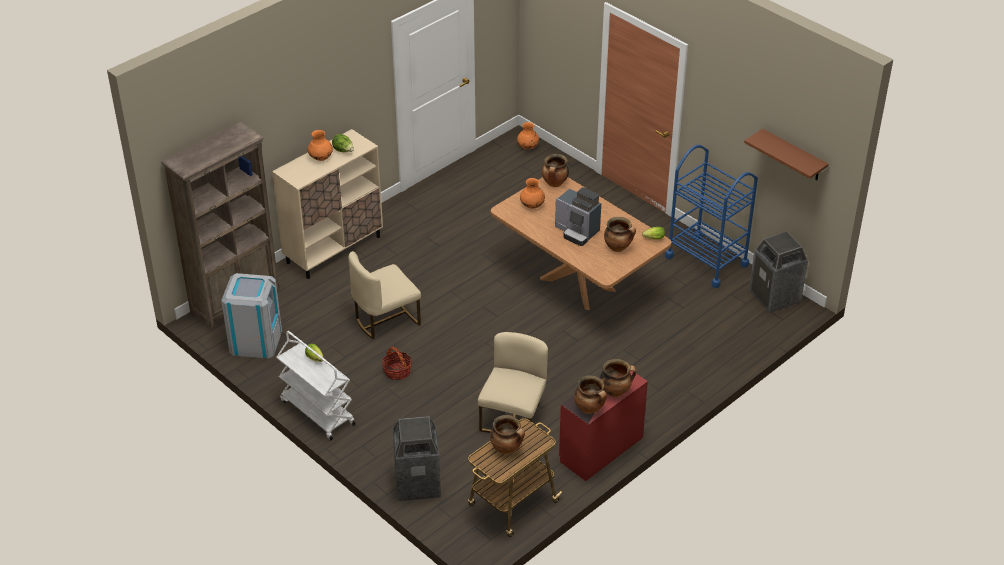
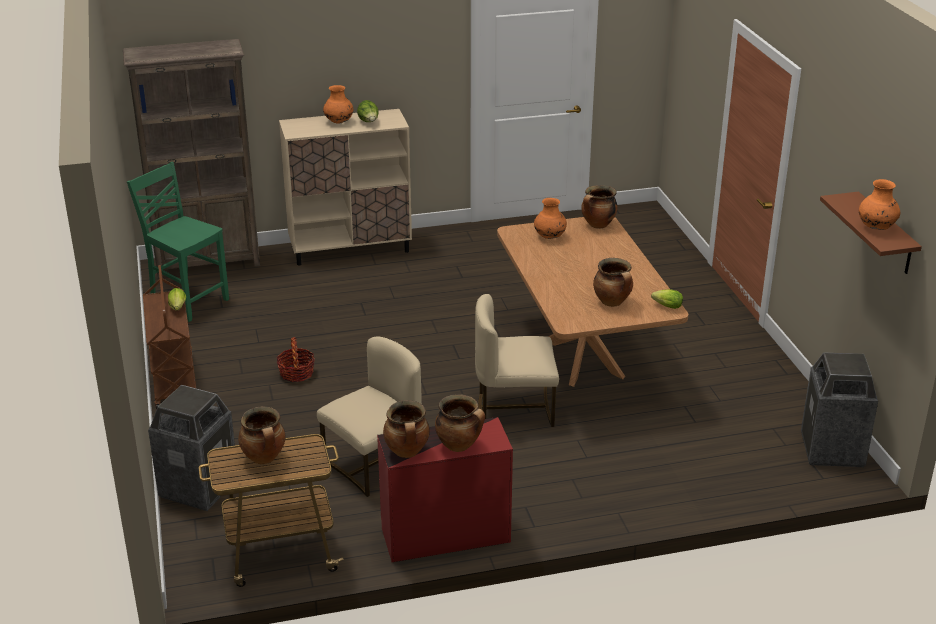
camera: 30 degrees right, 10 degrees down
(255, 341) = (188, 300): grey trash can -> green chair
(317, 412) = (174, 381): white cart -> brown cart
(385, 320) = (335, 323): beige chair -> beige chair (515, 407)
(528, 147) = (648, 221): orange vase -> orange vase (876, 227)
(577, 232) = (577, 274): coffee machine -> none
(706, 260) = (770, 384): blue cart -> none

